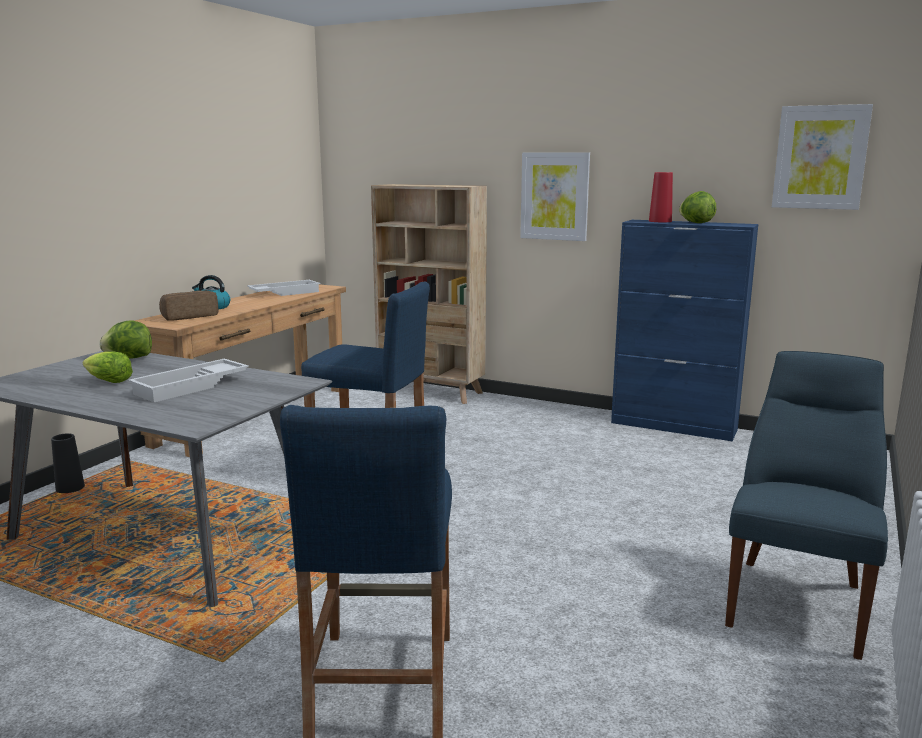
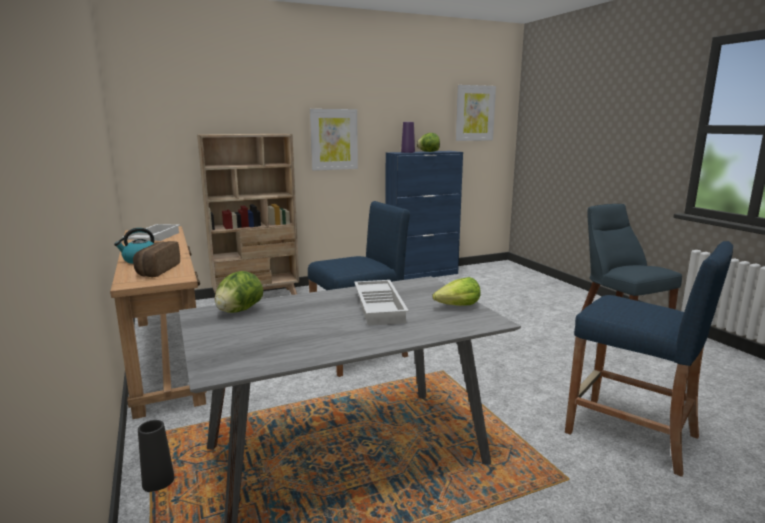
camera: 50 degrees left, 0 degrees up
(107, 381) = (307, 327): lettuce -> lettuce (458, 306)
(660, 221) = (408, 152): red vase -> purple vase

